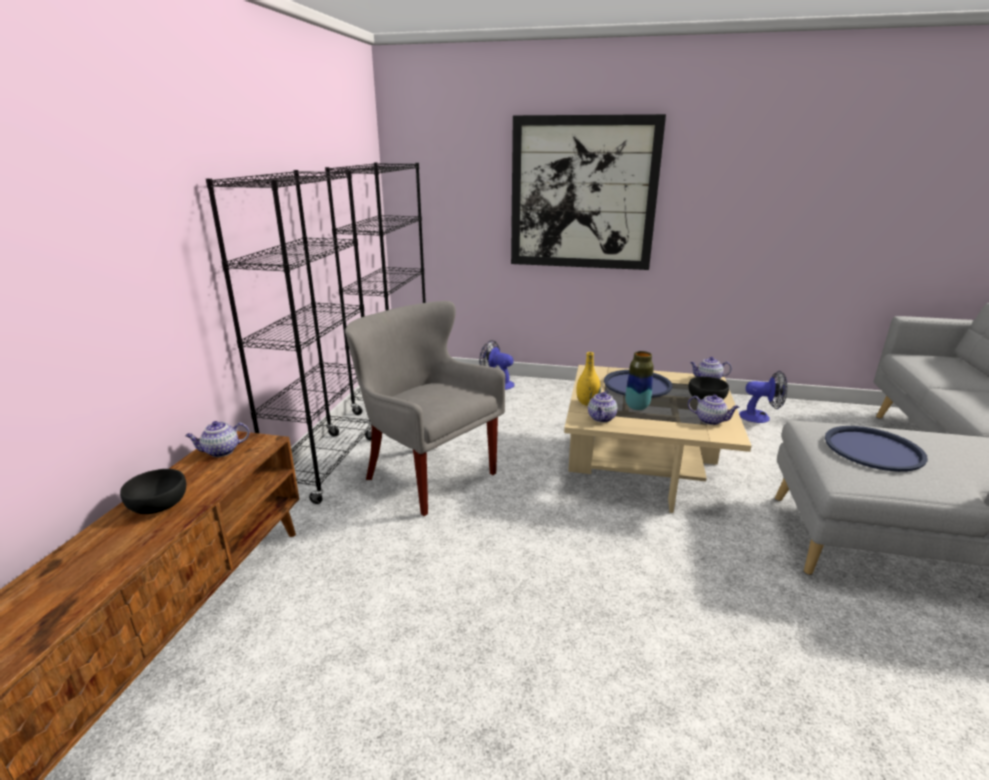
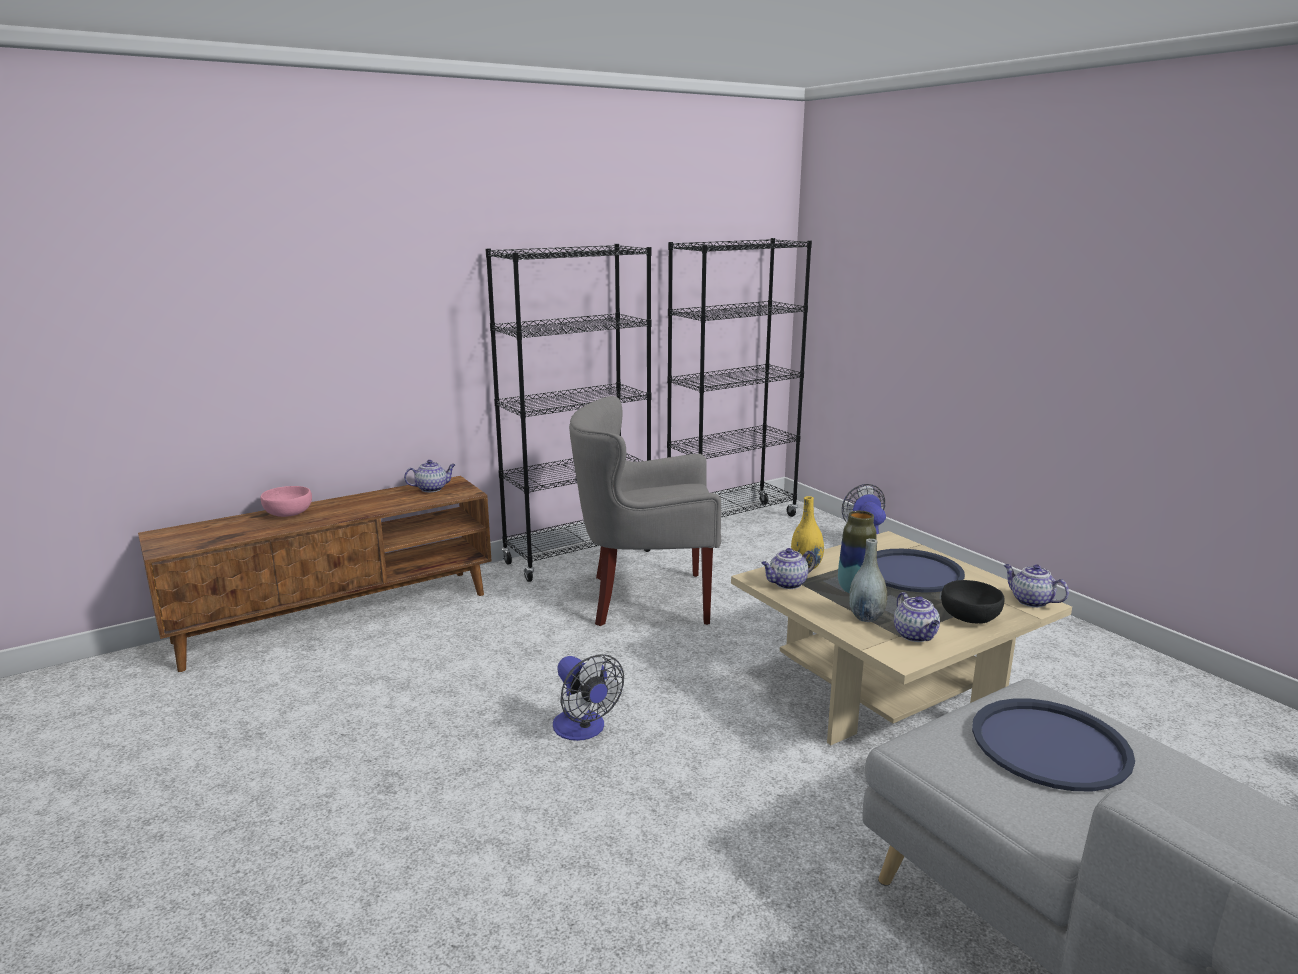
camera: 45 degrees right, 5 degrees down
(91, 547) = (288, 513): none -> pink bowl
(158, 505) = (349, 505): black bowl -> none
(221, 451) = (432, 488): teapot -> teapot turned 135 degrees clockwise
(428, 475) = (645, 599): grey armchair -> grey armchair turned 90 degrees counterclockwise
(583, 194) = (1011, 296): picture -> none
(673, 421) = (866, 617): none -> grey vase
(760, 417) = (1208, 724): fan -> fan (583, 730)

